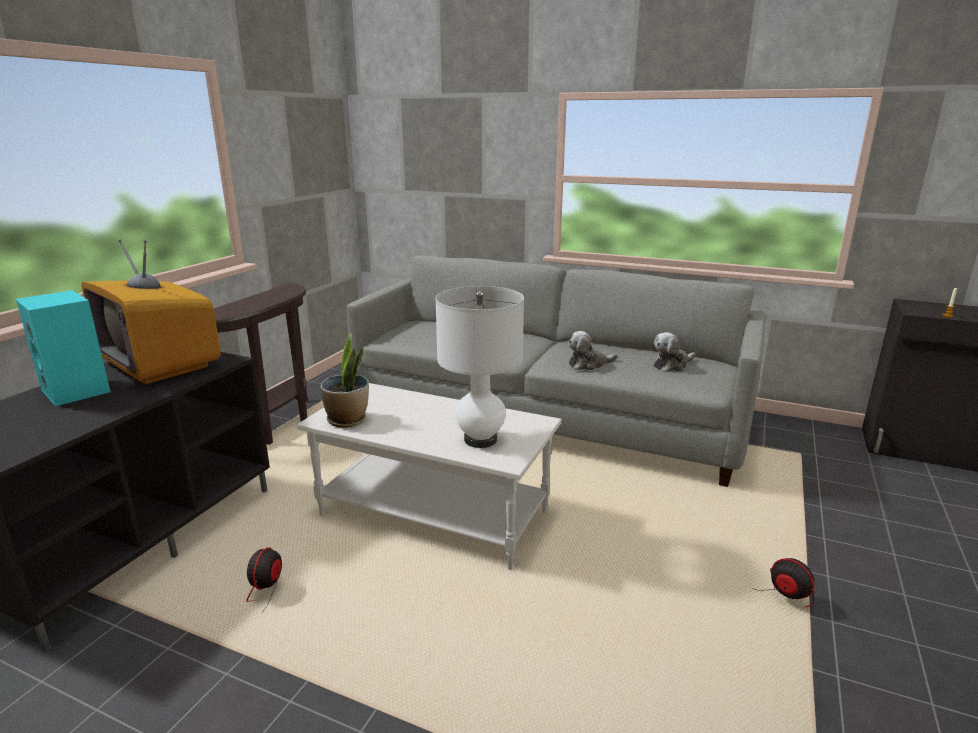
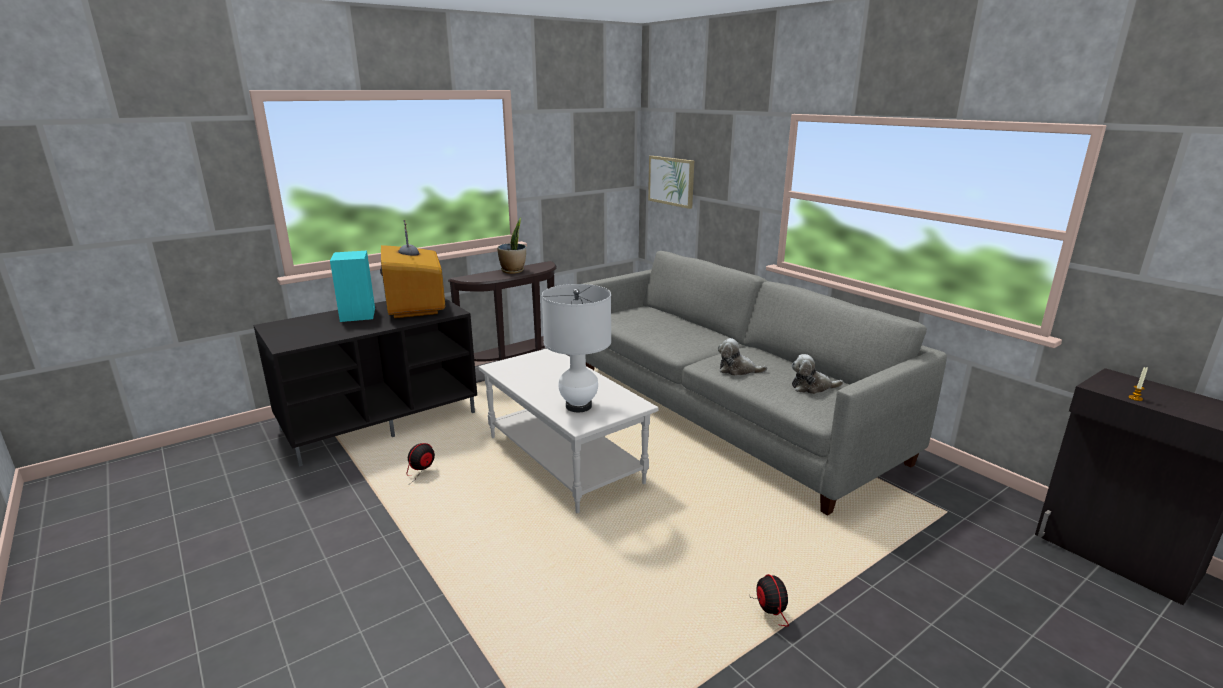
camera: 30 degrees right, 0 degrees up
(347, 420) = (510, 371): potted plant -> potted plant (513, 271)
(403, 178) = (671, 181): none -> picture

